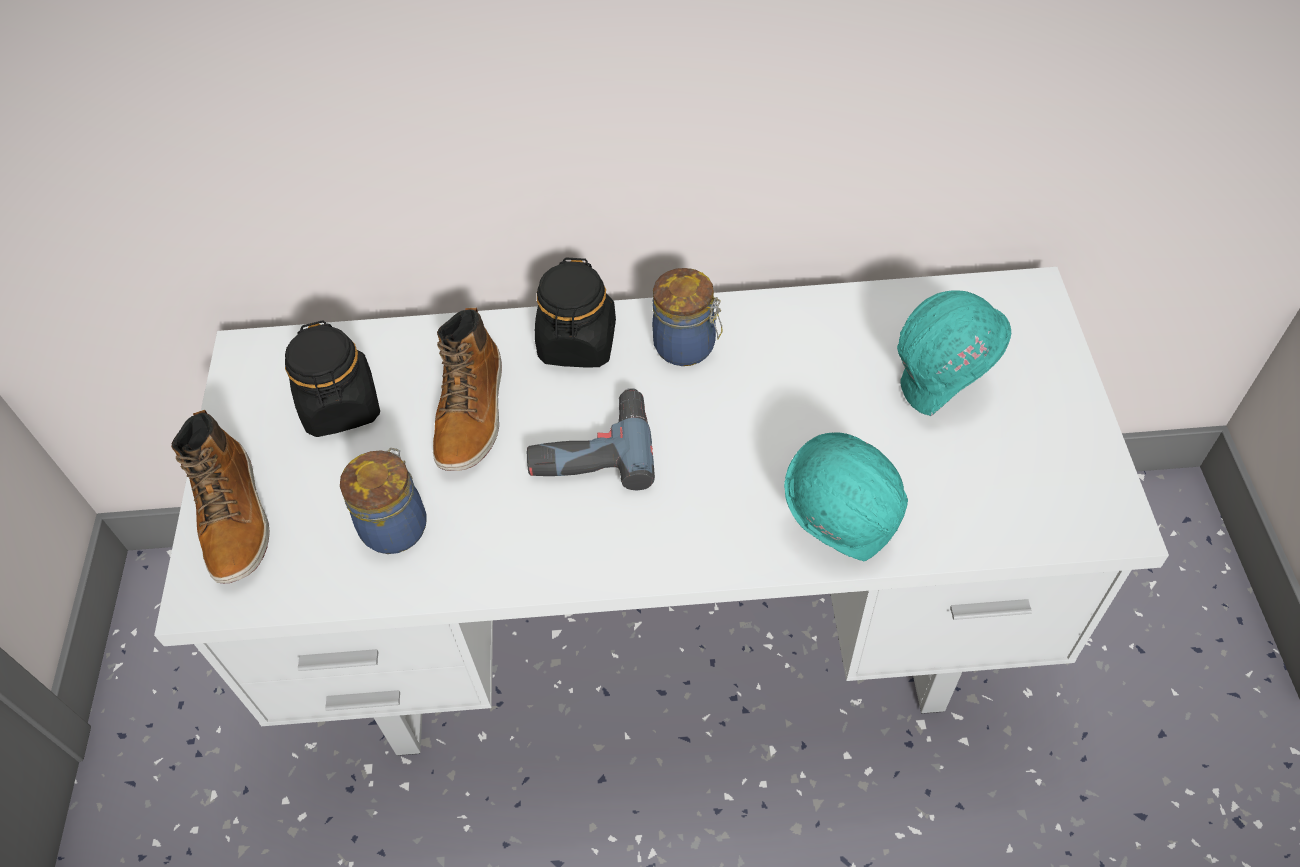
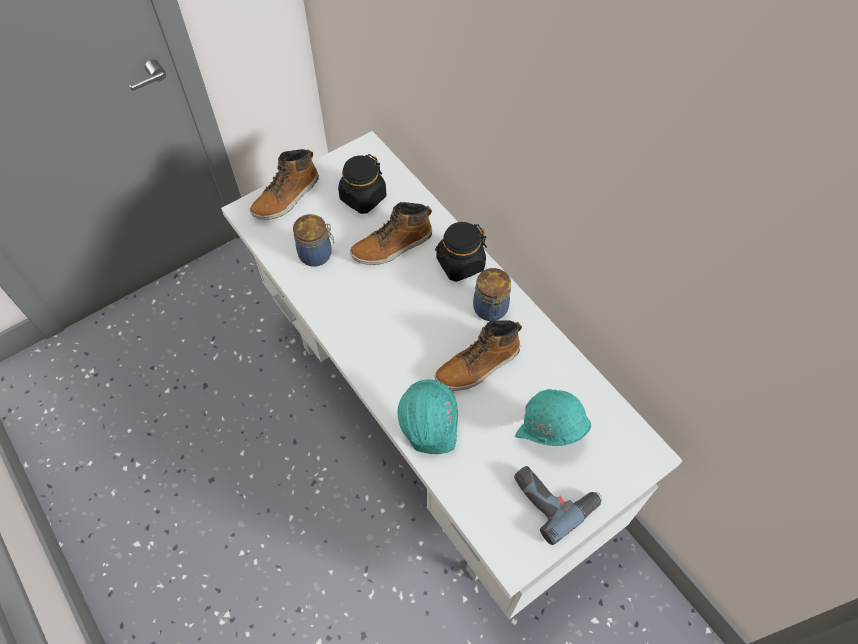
camera: 55 degrees right, 5 degrees up
(591, 447) = (404, 302): power drill -> power drill (553, 496)
(772, 408) = (478, 365): none -> boot

